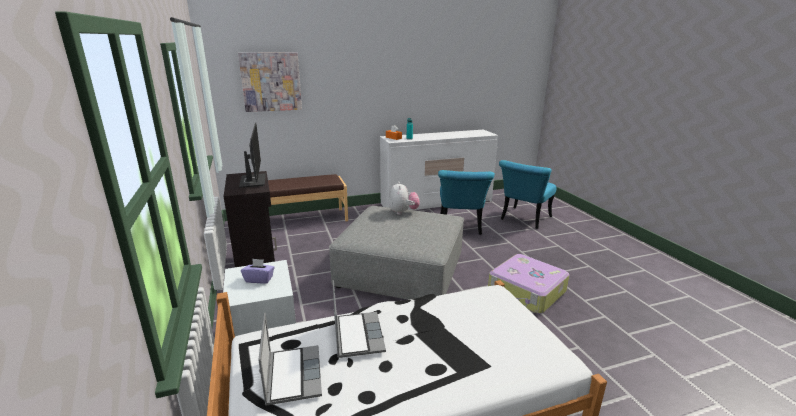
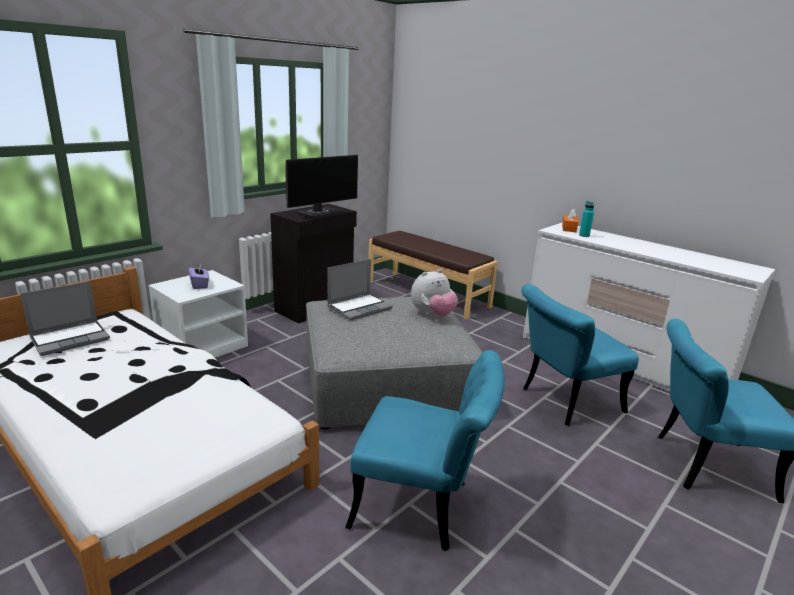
camera: 60 degrees right, 0 degrees up
(271, 82) = (449, 120): picture -> none
(357, 335) = (135, 351): laptop -> laptop (359, 307)
(526, 292) = (423, 506): suitcase -> turquoise chair

